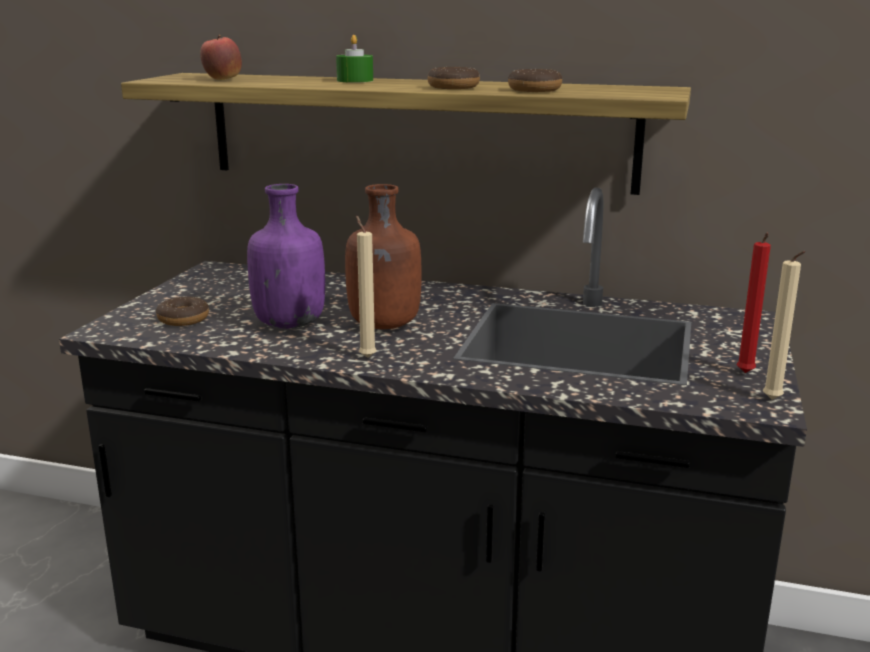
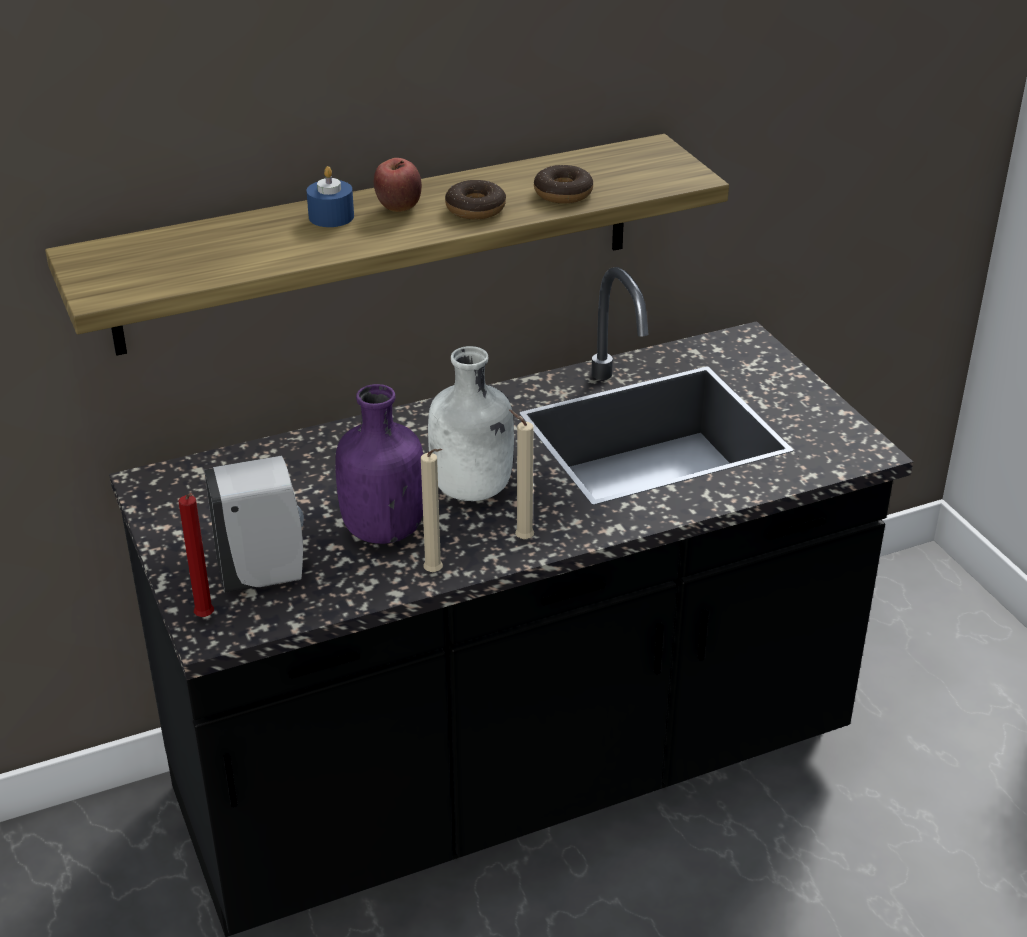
camera: 40 degrees left, 15 degrees up
(183, 319) = (265, 575): donut -> white soap dispenser
(222, 79) = (178, 264): apple -> apple (399, 208)
(355, 80) = (331, 216): green candle -> blue candle
(384, 325) = (472, 490): brown bottle -> white bottle
(745, 374) = (817, 418): red candle -> red candle (205, 619)
(773, 401) = (866, 441): beige candle -> beige candle (435, 573)

